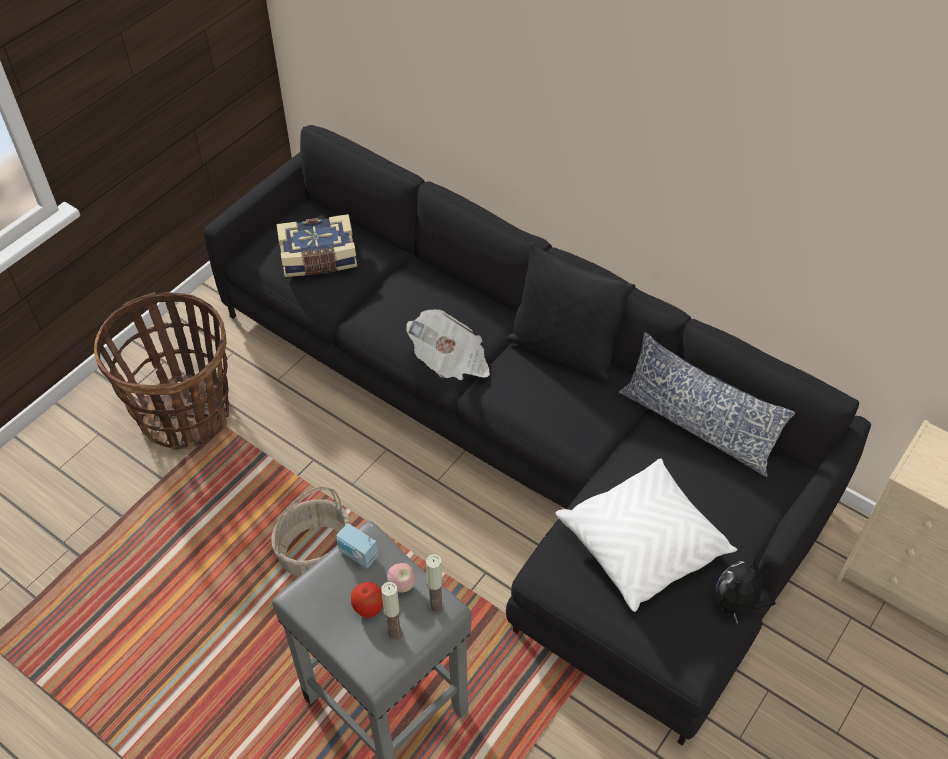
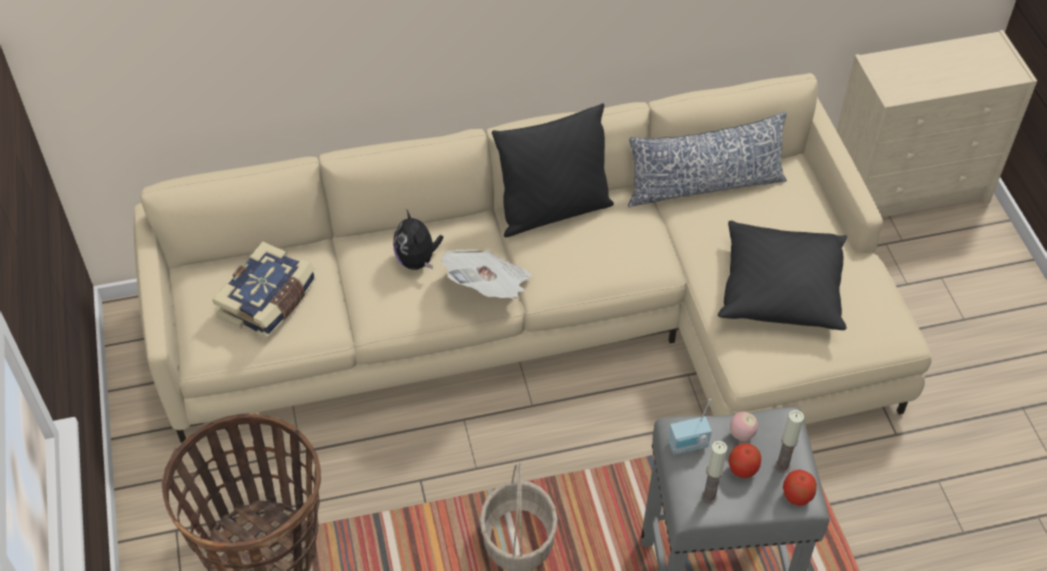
camera: 50 degrees left, 0 degrees up
(372, 662) = (797, 496): none -> apple
(436, 606) = (781, 424): candle -> candle (709, 496)
(524, 441) = (552, 320): black sofa -> beige sofa
(643, 543) = (780, 289): white pillow -> black pillow
(737, 603) = (874, 274): plush toy -> plush toy (417, 260)

